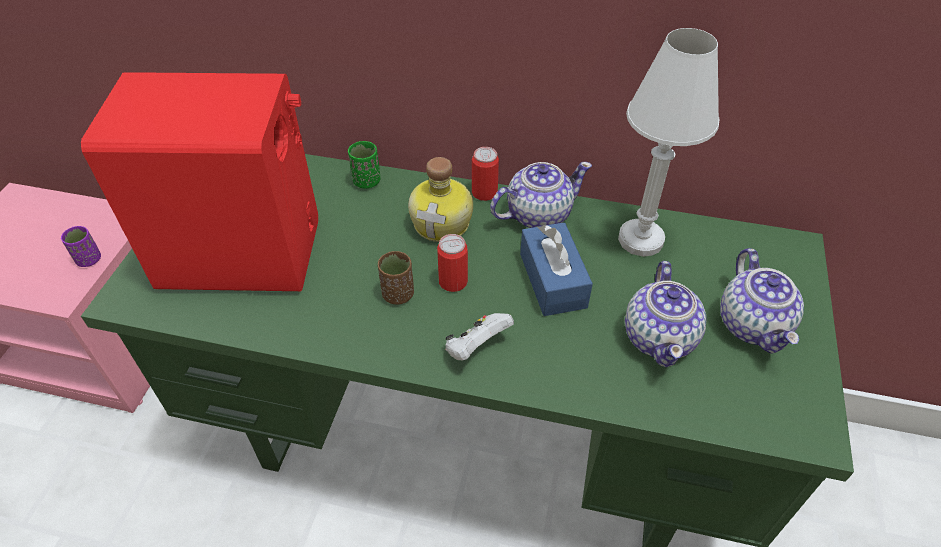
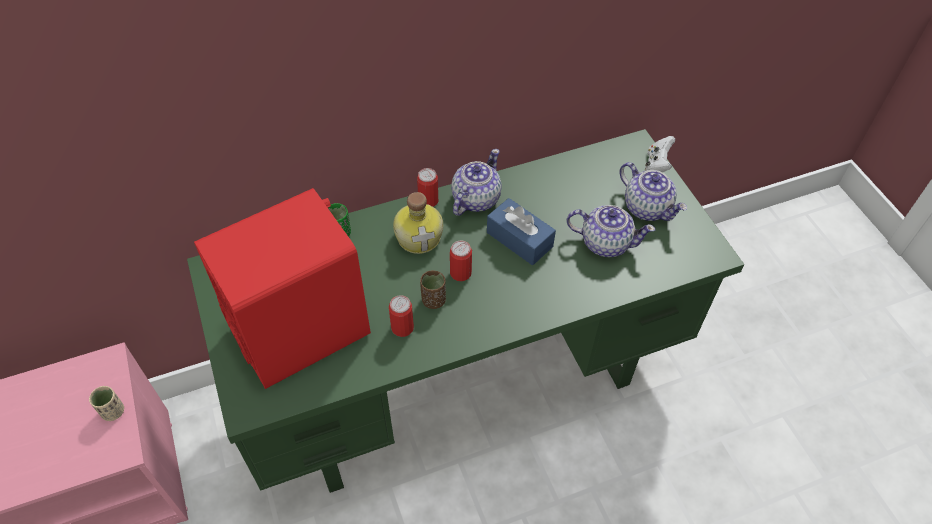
camera: 35 degrees left, 5 degrees up
(89, 259) = (113, 411): purple cup -> beige cup
(339, 304) = (402, 327): none -> can
(476, 348) = (510, 307): white game controller -> white game controller (657, 165)
(640, 240) = (550, 185): white table lamp -> none
(660, 337) = (605, 242): teapot -> teapot turned 45 degrees counterclockwise

